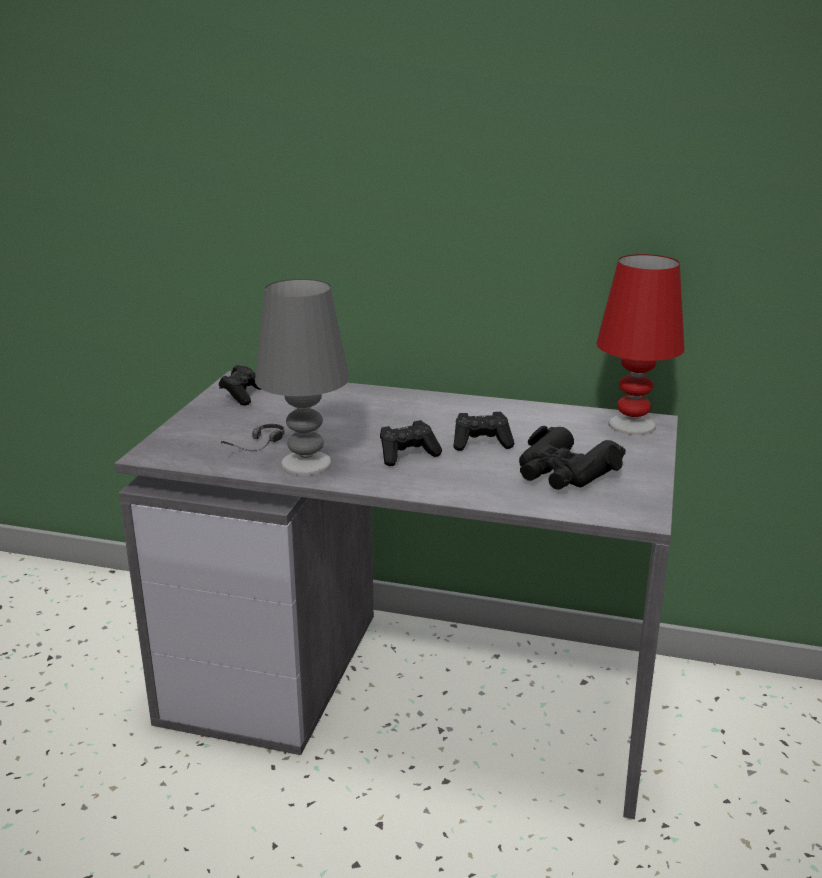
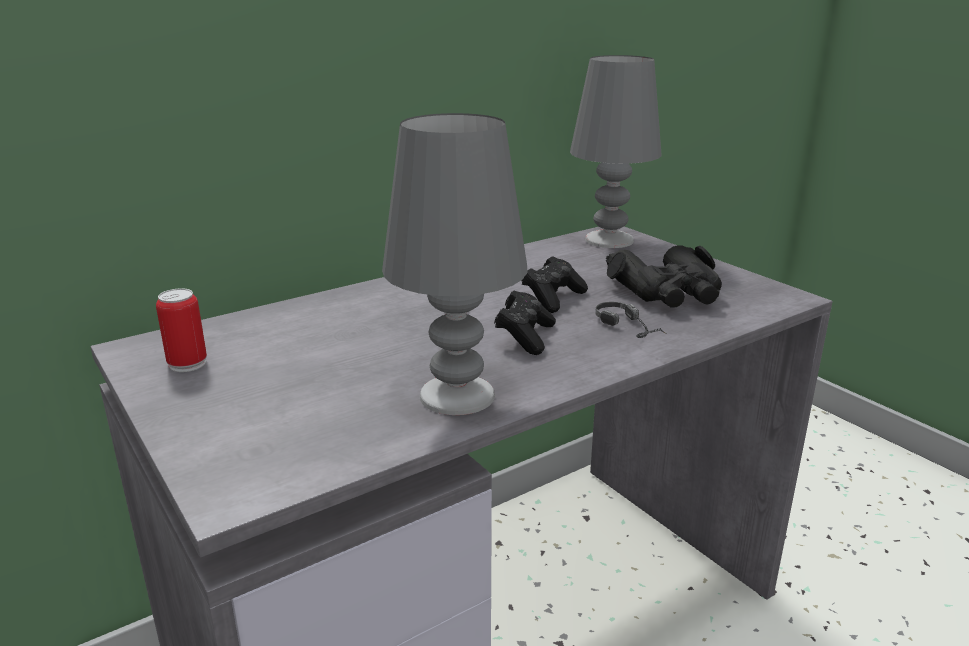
camera: 50 degrees left, 0 degrees up
(243, 395) = (187, 363): black game controller -> can
(256, 448) = (357, 409): headphones -> headphones (636, 332)
(631, 425) = (609, 240): red table lamp -> grey table lamp

